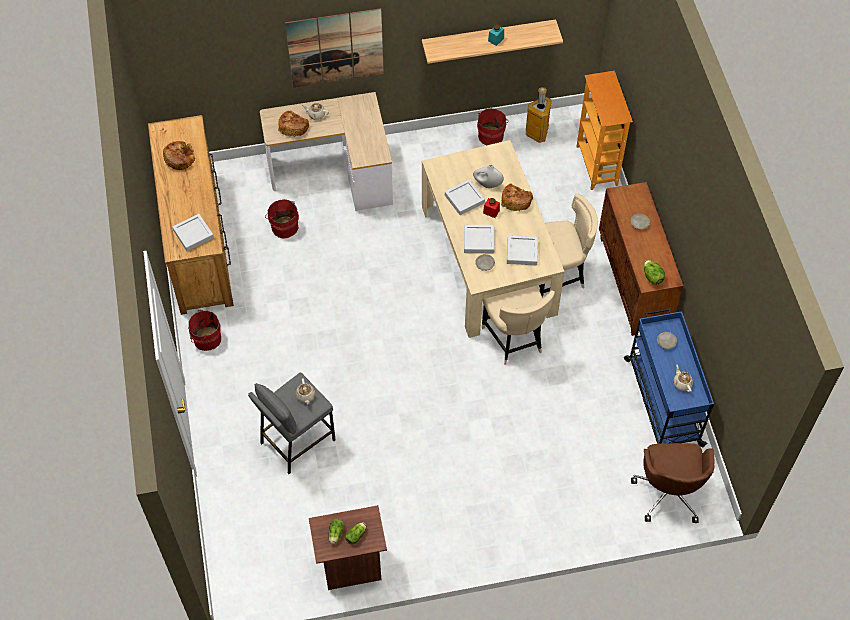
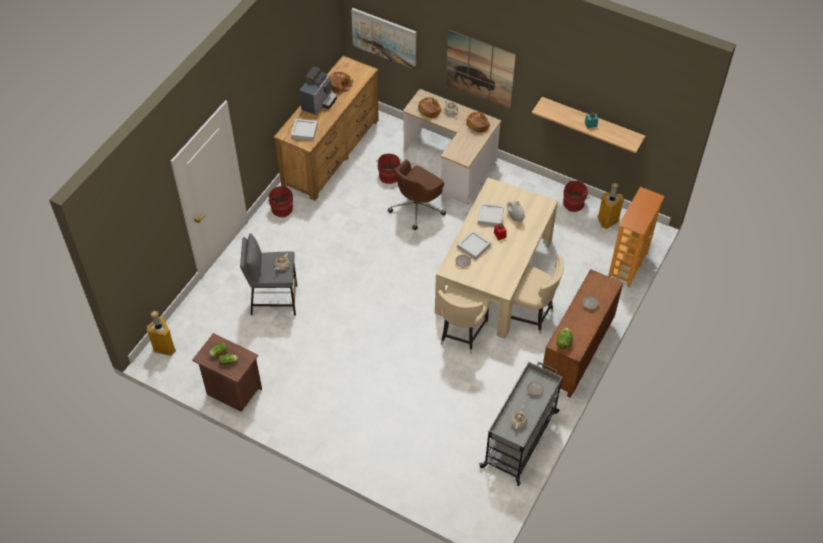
camera: 40 degrees right, 5 degrees down
(177, 193) = (319, 103): none -> coffee machine
(196, 74) = (384, 38): none -> picture
(234, 576) = (165, 348): none -> trash can
(516, 200) = (523, 238): bread -> bread (478, 124)
(522, 252) = (494, 271): grey tray -> none
(662, 401) = (520, 438): blue cart -> grey cart
(669, 491) = (467, 496): brown office chair -> brown office chair (417, 207)

